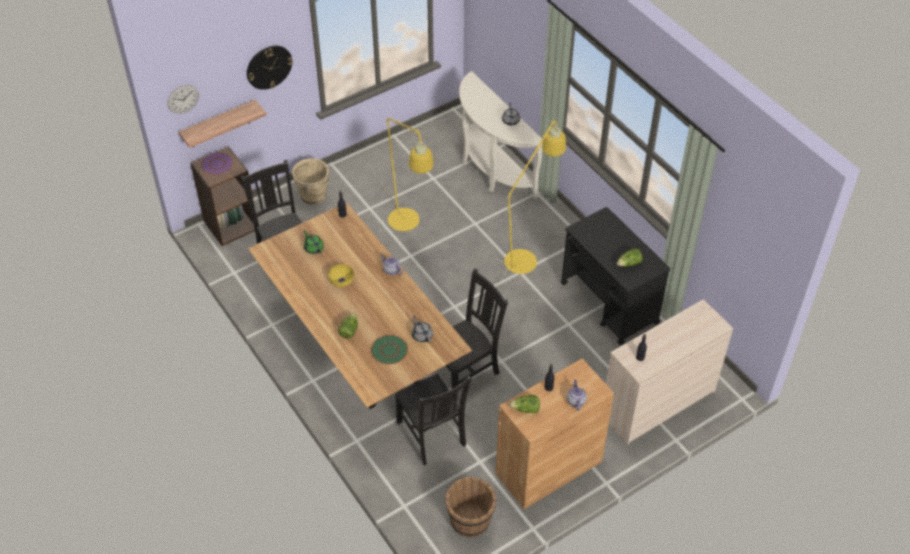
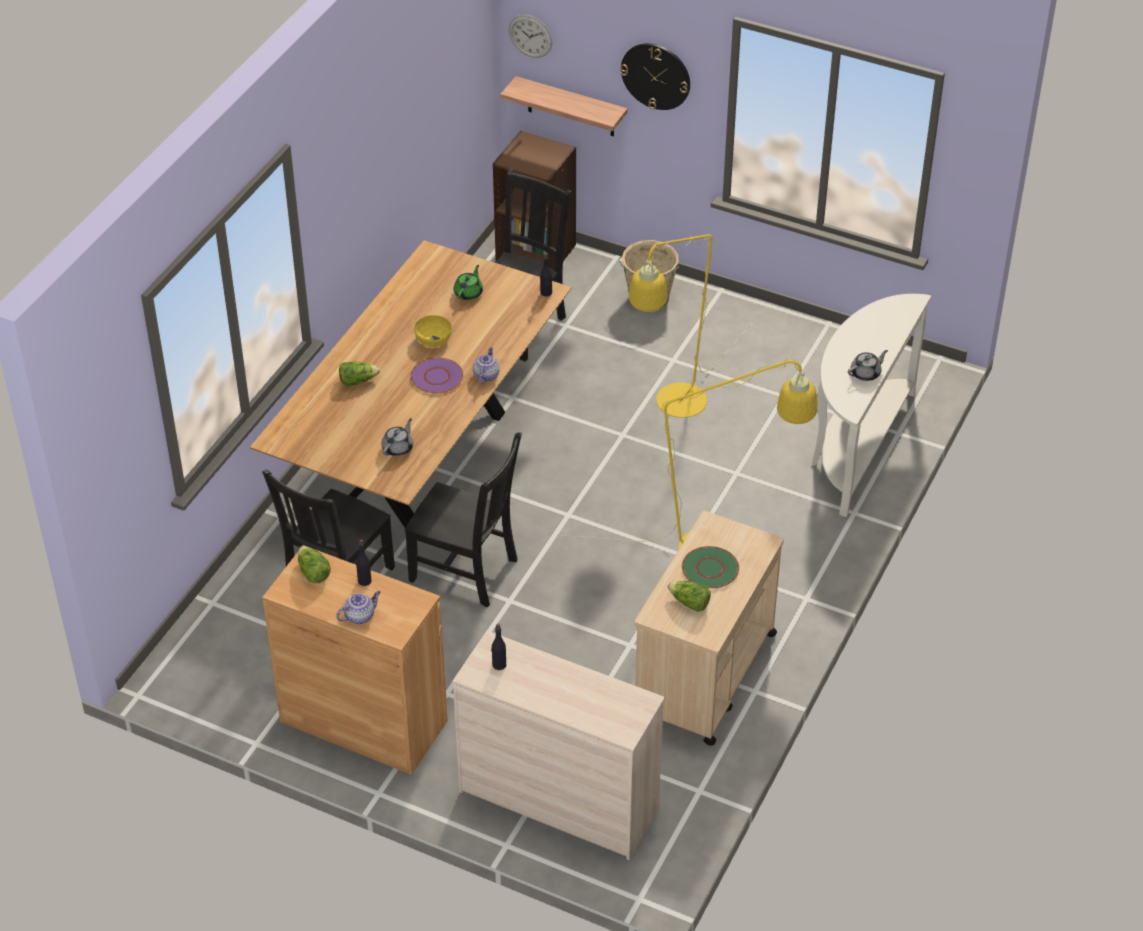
camera: 60 degrees right, 5 degrees down
(217, 164) = (536, 152): purple plate -> purple plate (436, 377)
(389, 350) = (351, 429): green plate -> green plate (709, 569)
(470, 521) = (228, 675): brown bucket -> none
(609, 303) = (704, 676): black cart -> beige cart

